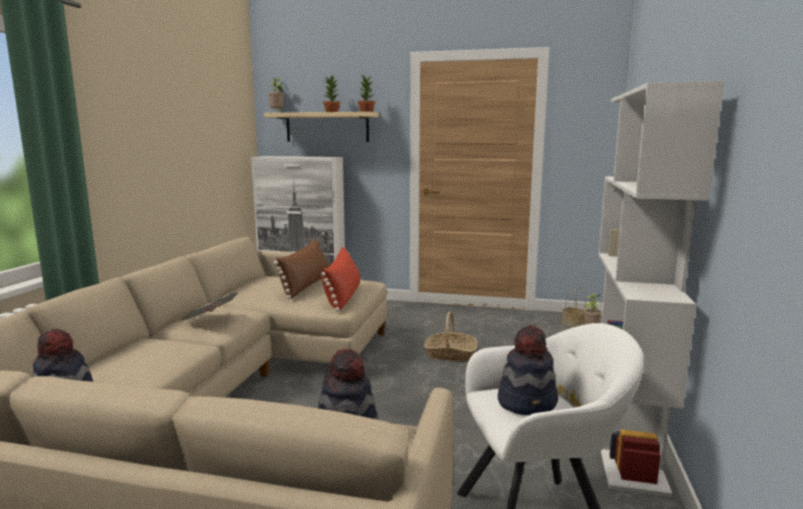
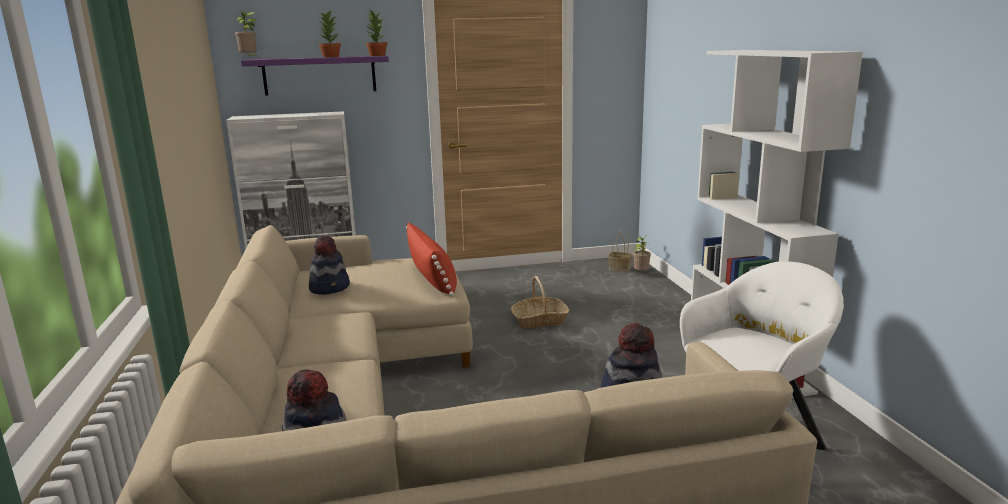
camera: 25 degrees left, 5 degrees up
(210, 321) = (331, 334): newspaper -> none
(306, 286) = (379, 274): brown pillow -> none
(327, 127) = (319, 75): beige shelf -> purple shelf
(528, 402) = (746, 340): hat -> hat (330, 288)

